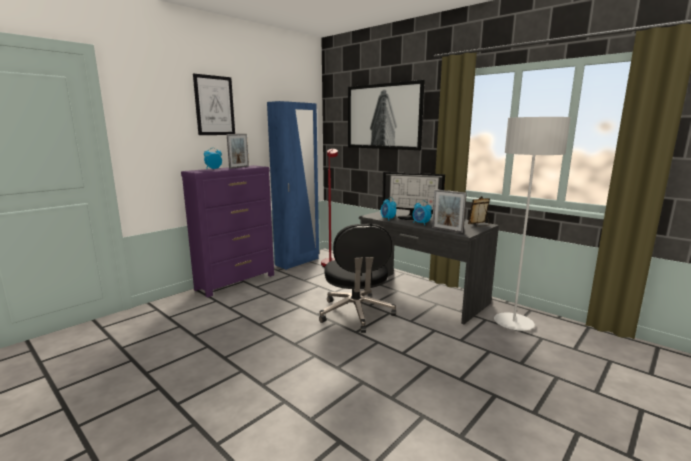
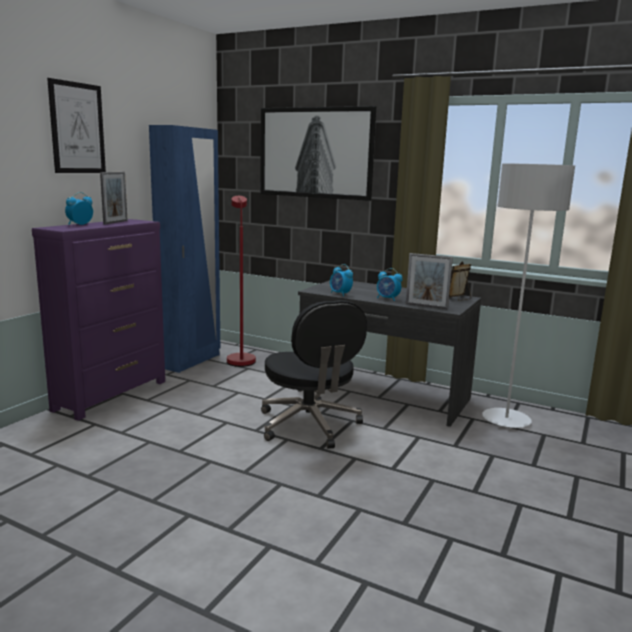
camera: 15 degrees left, 0 degrees up
(411, 217) = (368, 291): monitor -> none

